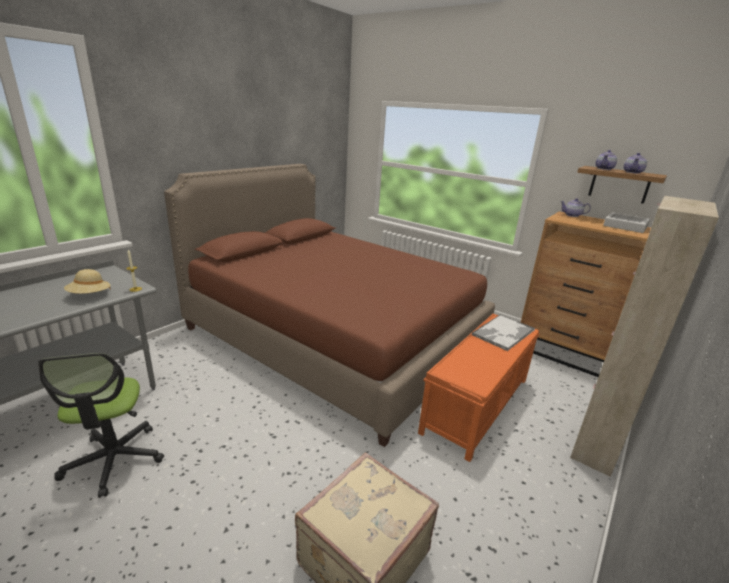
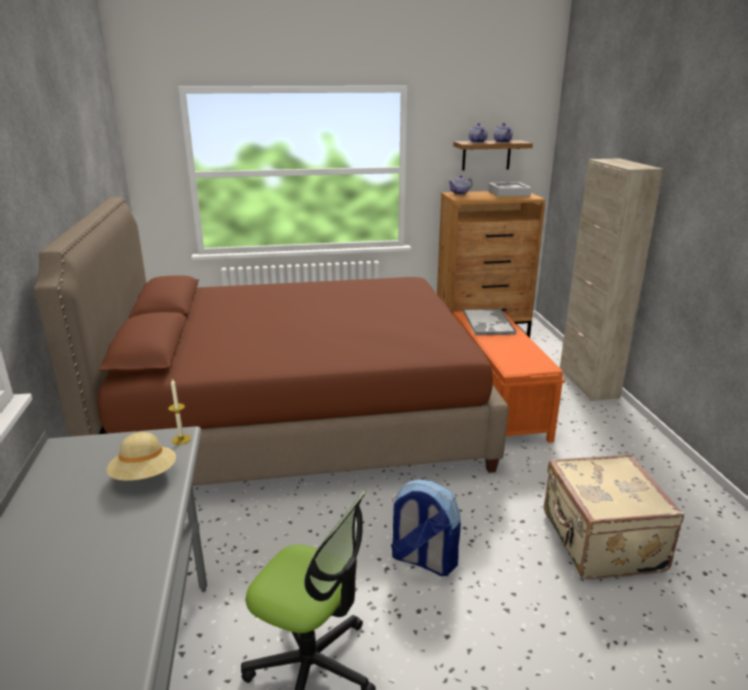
camera: 45 degrees left, 0 degrees up
(245, 458) = (422, 560): none -> backpack

